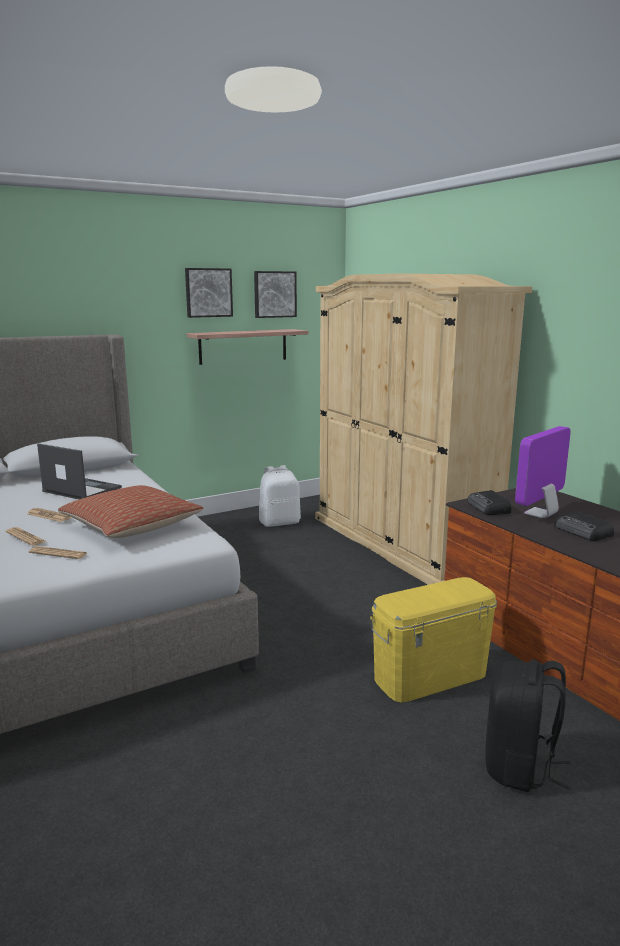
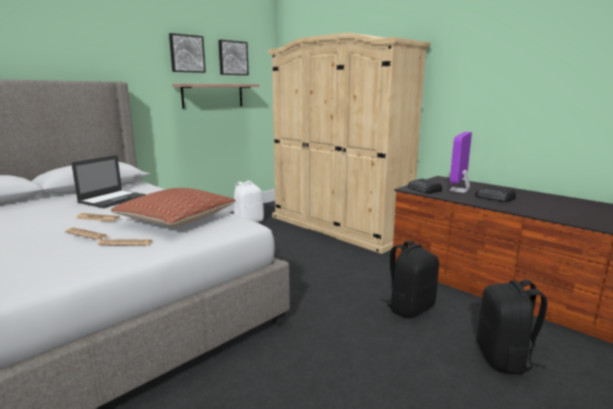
camera: 15 degrees left, 0 degrees up
(81, 489) = (113, 199): laptop -> laptop turned 105 degrees clockwise
(430, 676) = (410, 308): yellow storage box -> black backpack

